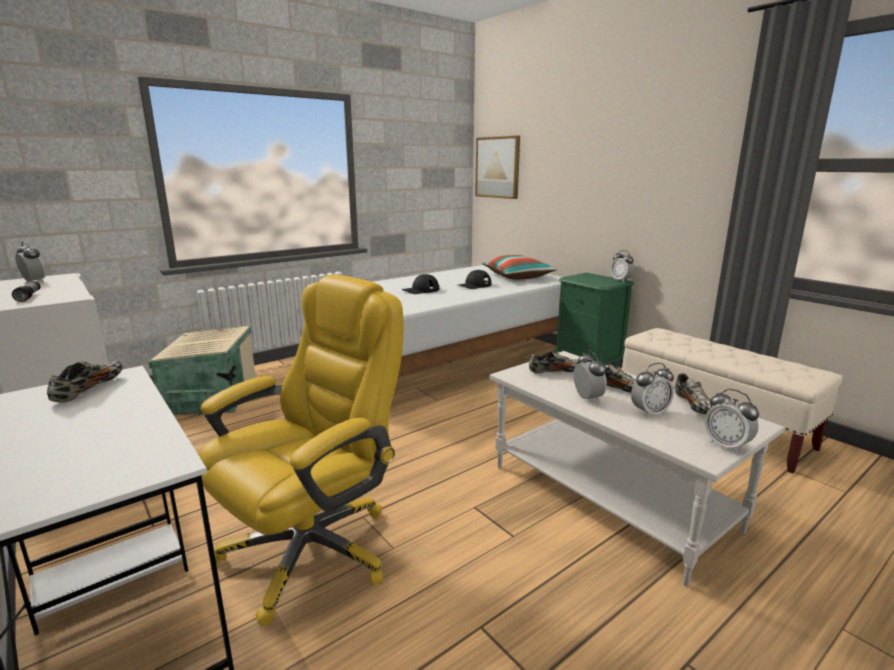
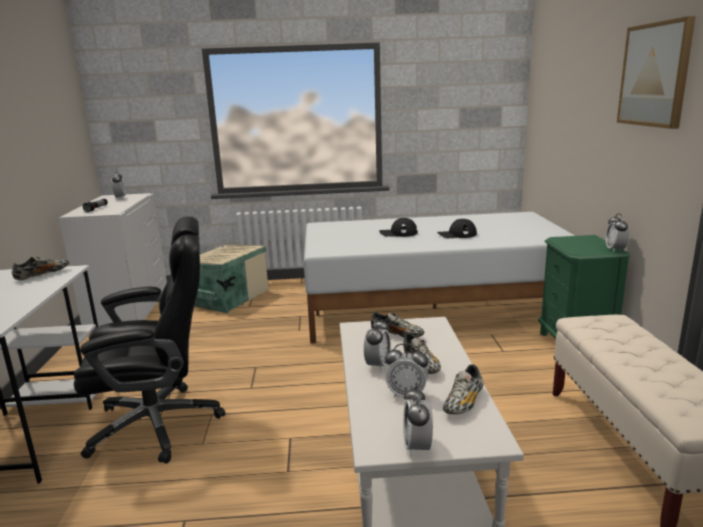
camera: 35 degrees right, 0 degrees up
(313, 549) = (159, 424): yellow office chair -> black office chair
(498, 167) = (542, 106): picture -> picture (655, 75)
(517, 277) = (521, 230): pillow -> none

